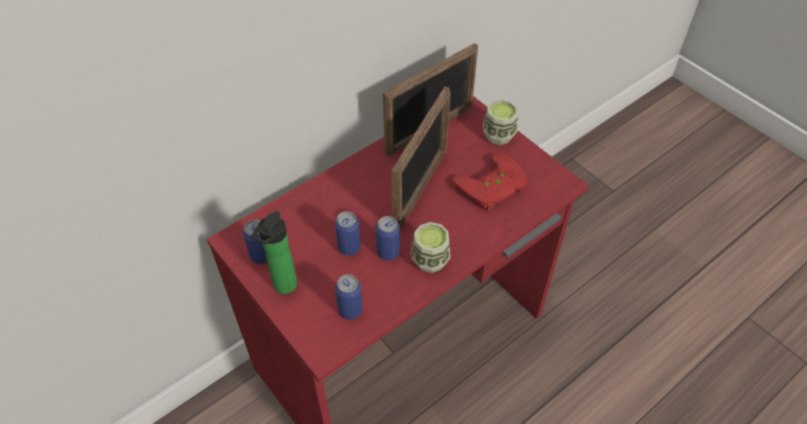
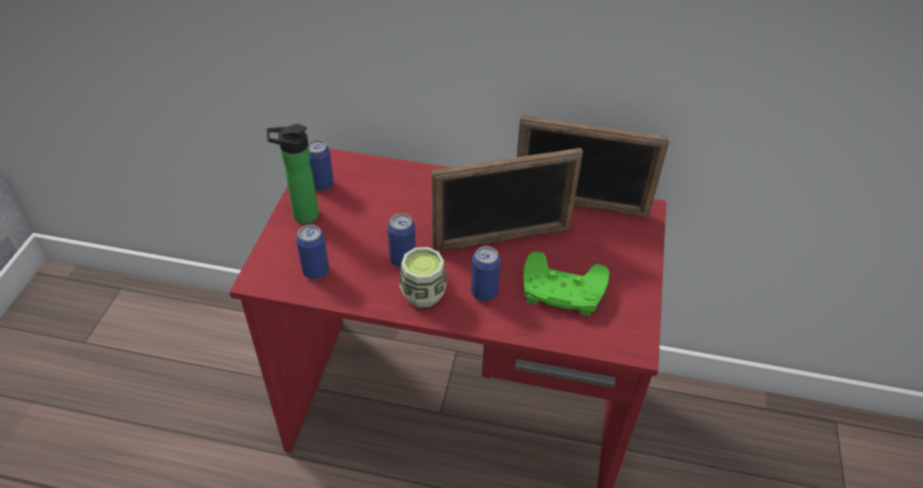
camera: 50 degrees right, 5 degrees down
(349, 247) = (382, 231): can -> can (484, 292)
(493, 188) = (561, 292): red game controller -> green game controller
(498, 135) = (636, 258): cup -> none

